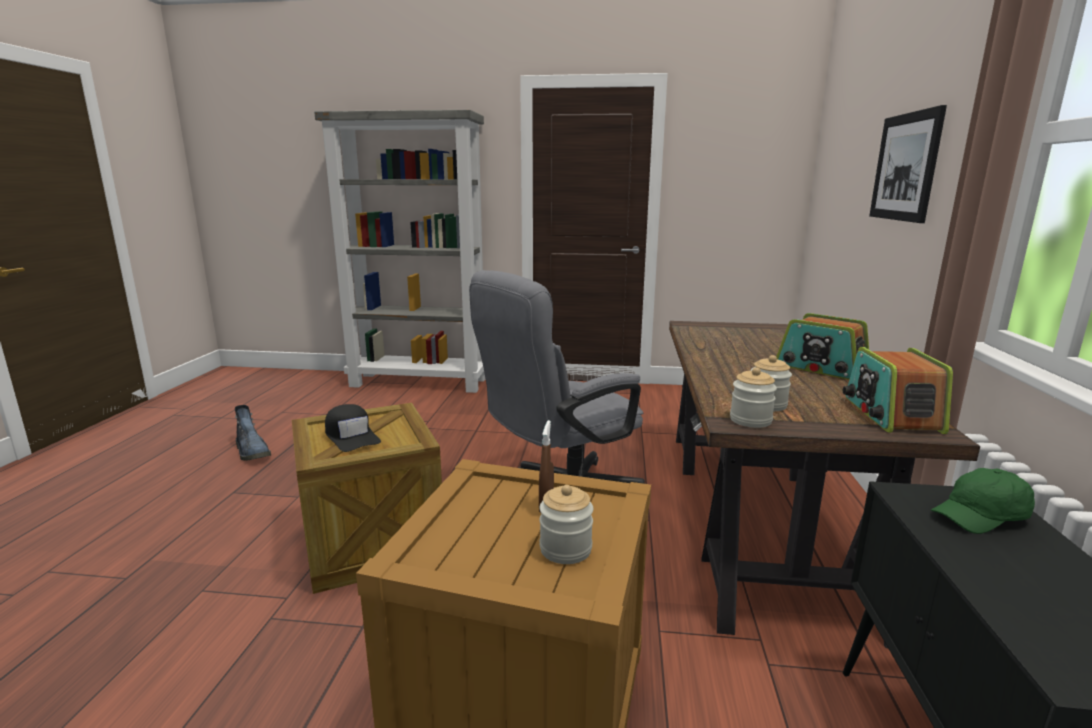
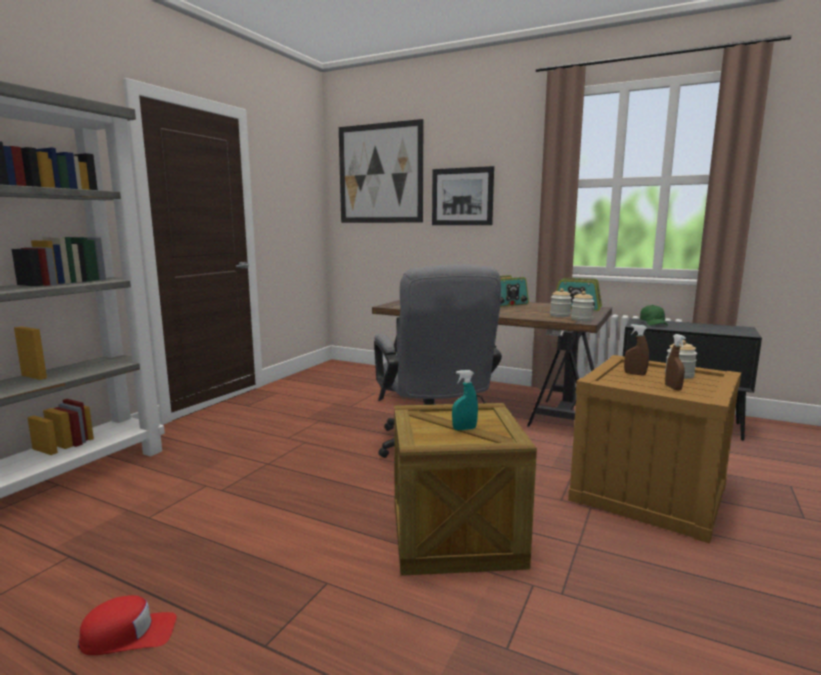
camera: 70 degrees left, 5 degrees down
(253, 452) = (129, 634): boot -> red cap
(351, 436) = (464, 429): black cap -> turquoise spray bottle
(473, 537) = (673, 388): none -> brown spray bottle
(849, 131) = (380, 174): none -> picture

